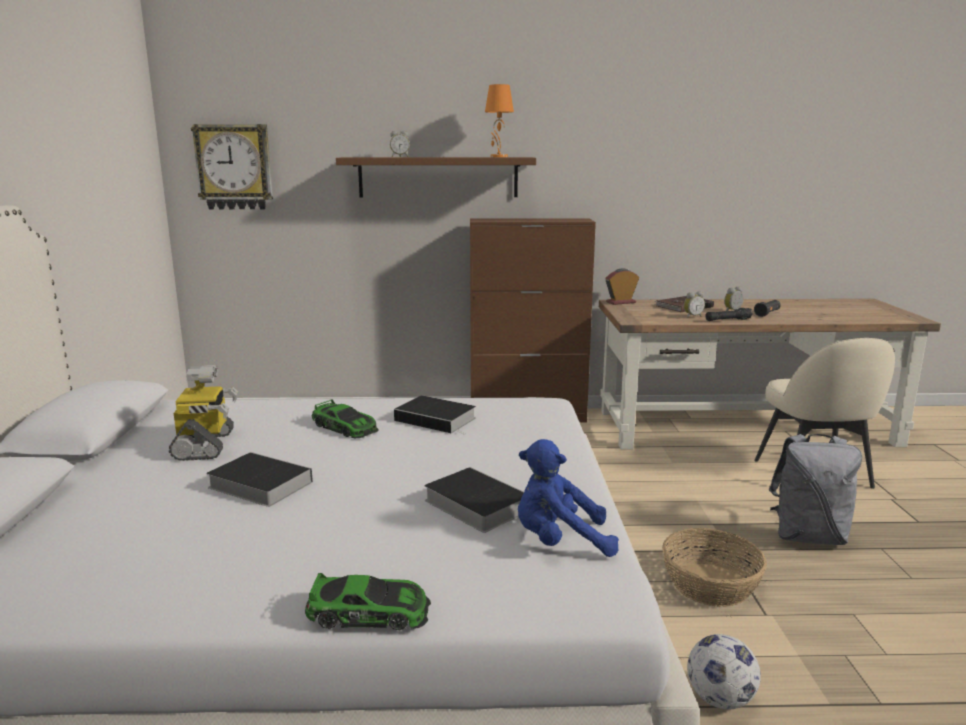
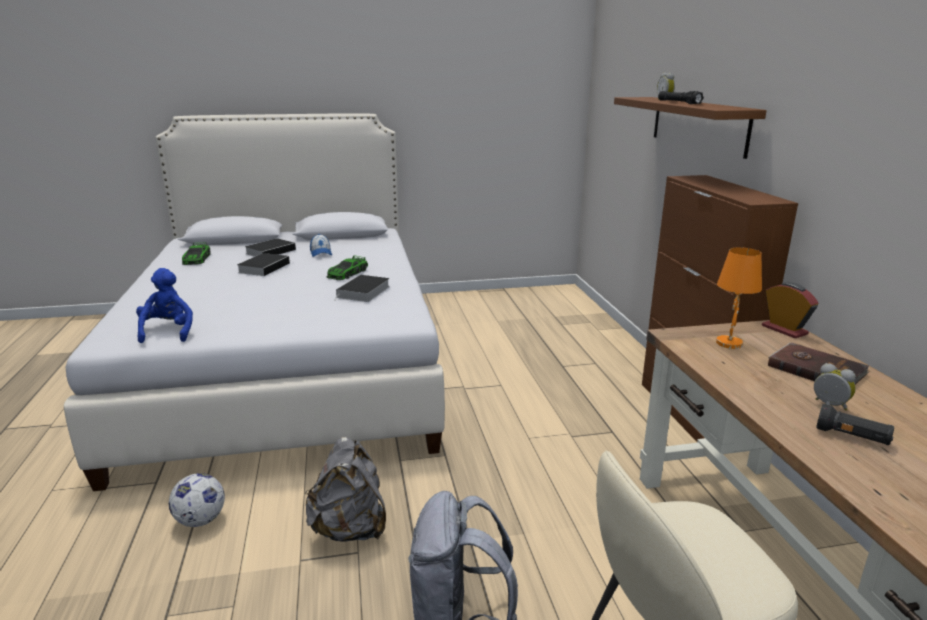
camera: 80 degrees right, 5 degrees up
(206, 445) = (321, 253): toy robot -> cap
(234, 167) = (609, 100): wall clock -> none
(369, 612) = (127, 300): toy car -> toy car (197, 259)
(474, 504) = (217, 307): book -> book (271, 251)
(498, 157) = (709, 106): orange table lamp -> orange table lamp (728, 343)
(692, 316) = (745, 372): alarm clock -> none
(710, 584) = (350, 529): basket -> grey backpack
(728, 320) = (752, 397): black flashlight -> black flashlight (678, 103)

